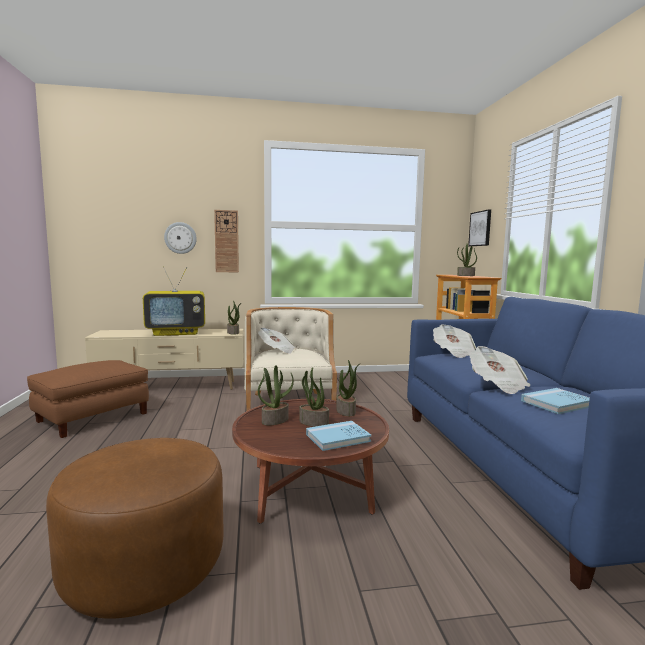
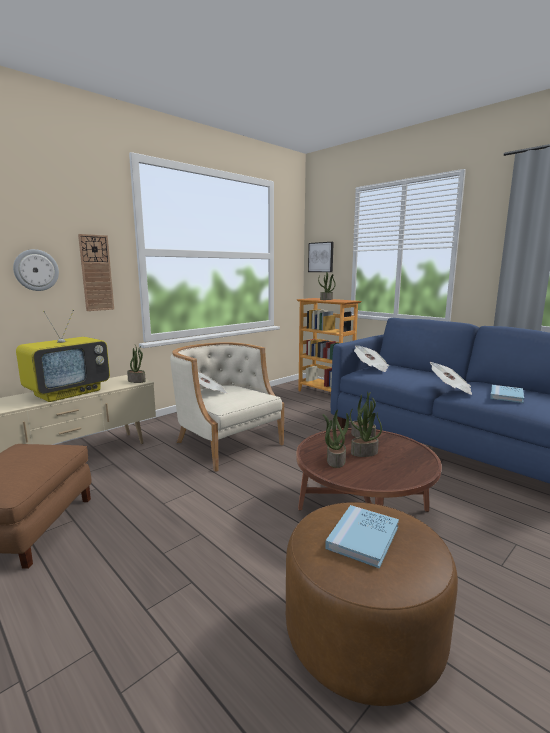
camera: 35 degrees left, 5 degrees up
(338, 438) = (408, 460): blue book -> blue book (363, 537)

